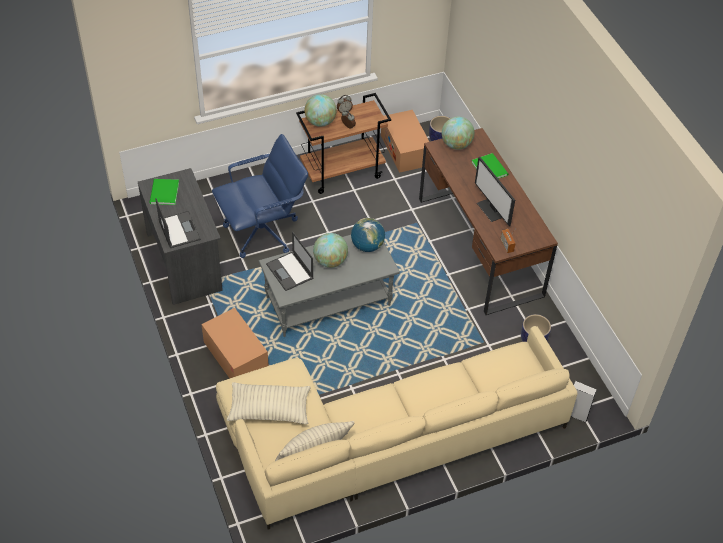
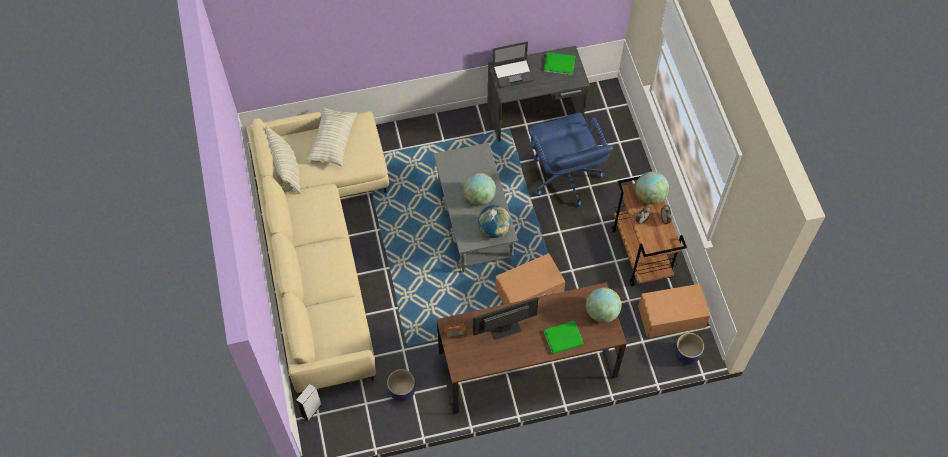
camera: 100 degrees right, 10 degrees up
(235, 355) = (425, 147): cardboard box -> cardboard box (529, 291)
(290, 271) = (471, 164): laptop -> none

